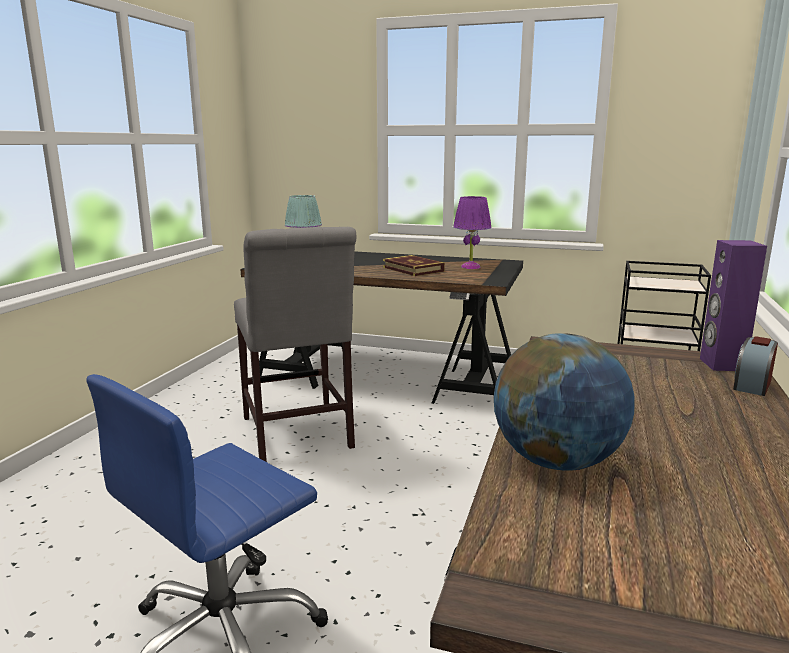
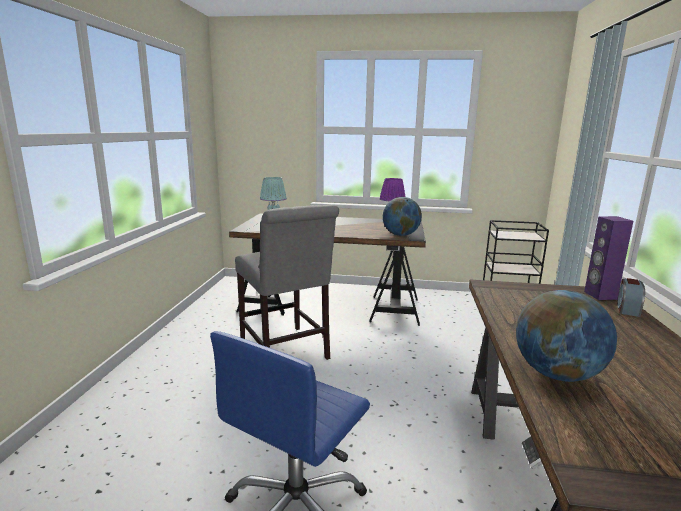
camera: 10 degrees left, 0 degrees up
(413, 269) = (353, 229): book -> none
(475, 278) = (400, 235): none -> globe

